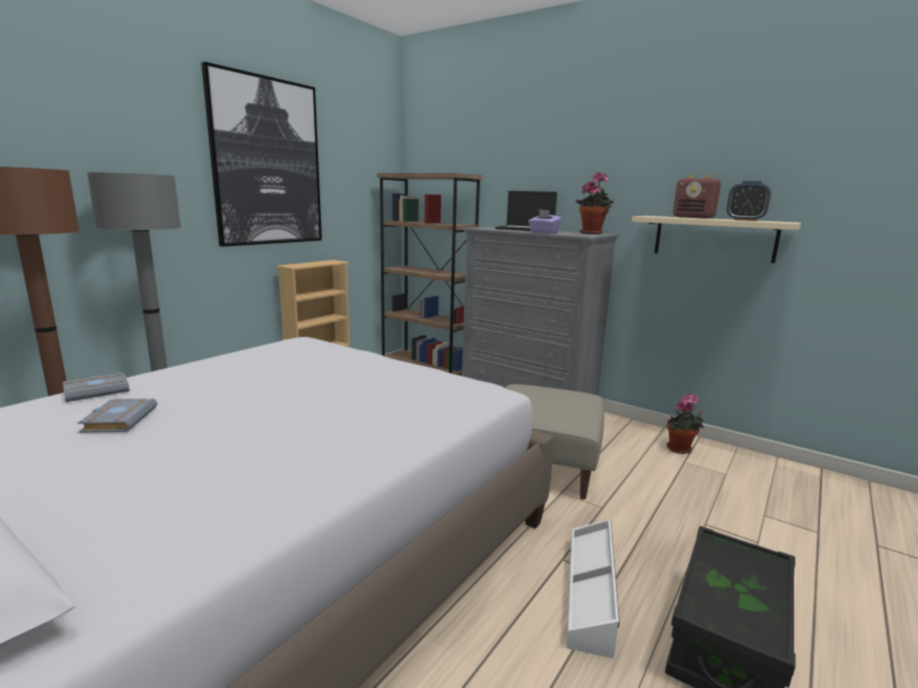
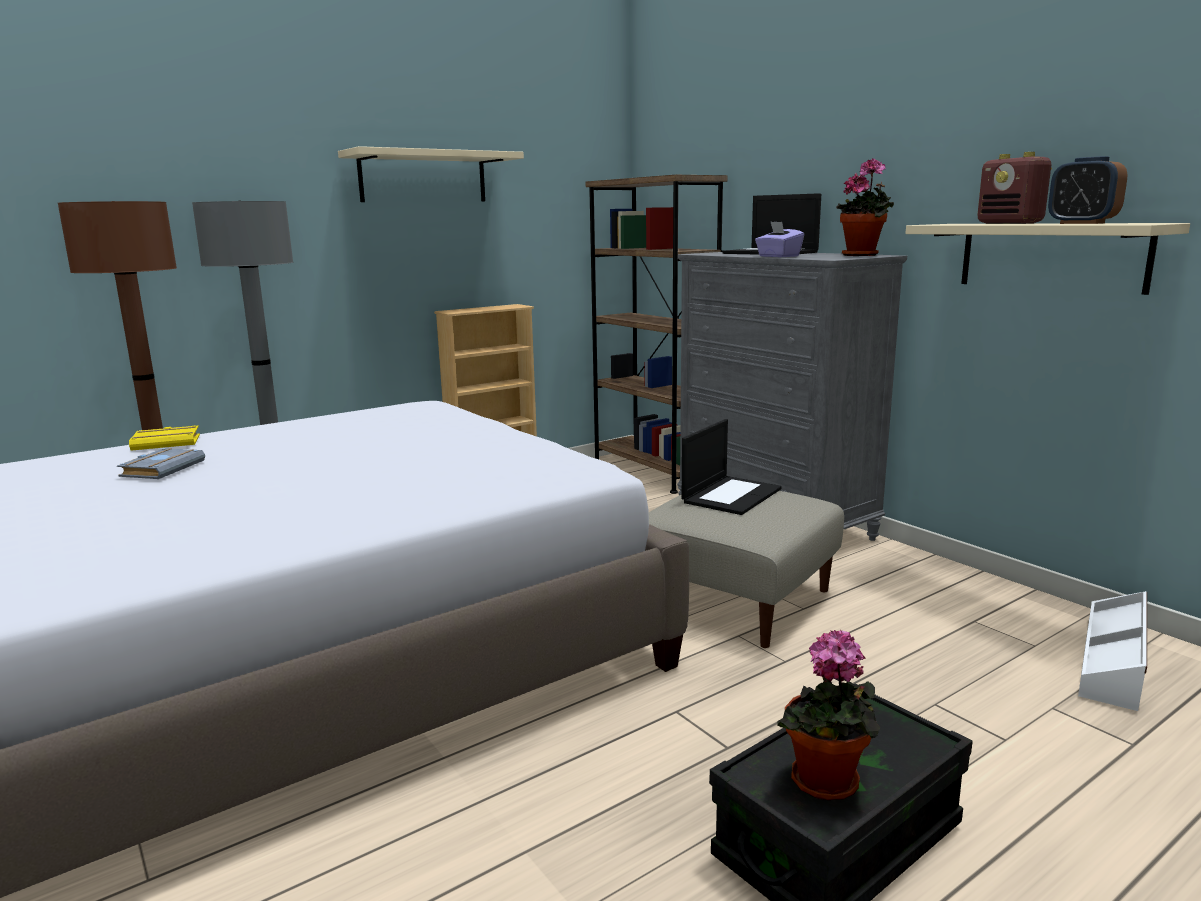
camera: 20 degrees right, 0 degrees up
(98, 391) = (168, 443): grey book -> yellow book
(267, 163) = (423, 177): picture -> beige shelf
(535, 395) = (731, 495): none -> laptop
(591, 593) = (685, 754): white storage box -> white storage box (1114, 661)
(680, 450) = (982, 604): potted plant -> potted plant (826, 785)

